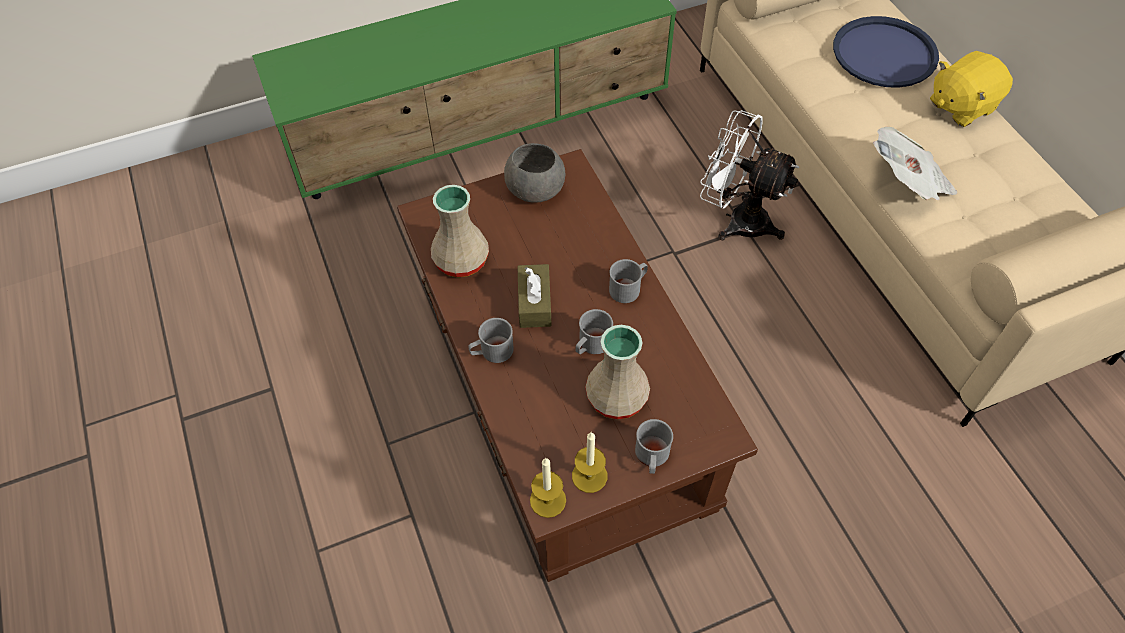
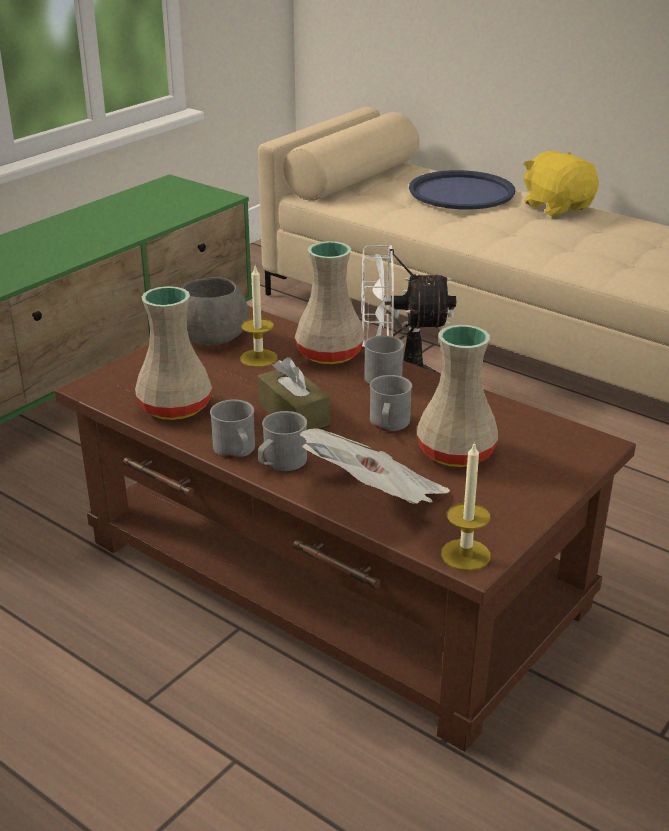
camera: 30 degrees left, 25 degrees down
(589, 476) = (491, 519): candle -> candle (258, 358)
(604, 244) = (328, 354): none -> beige vase
(651, 457) = (540, 483): grey mug -> grey mug (236, 451)
(908, 182) = (565, 255): newspaper -> newspaper (375, 500)
(961, 106) = (557, 206): yellow plush toy -> yellow plush toy turned 120 degrees clockwise

